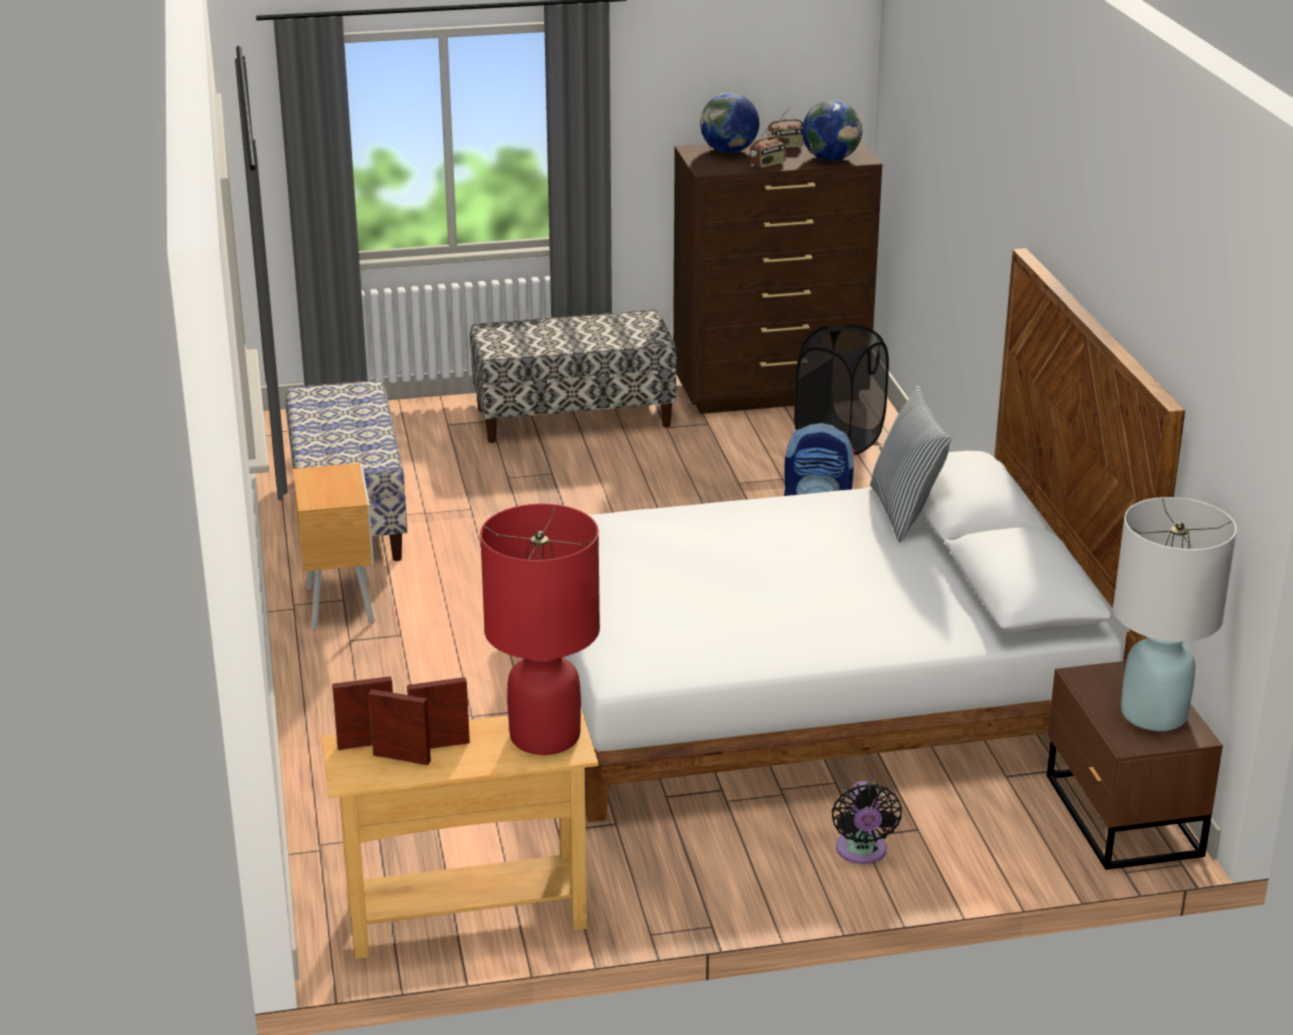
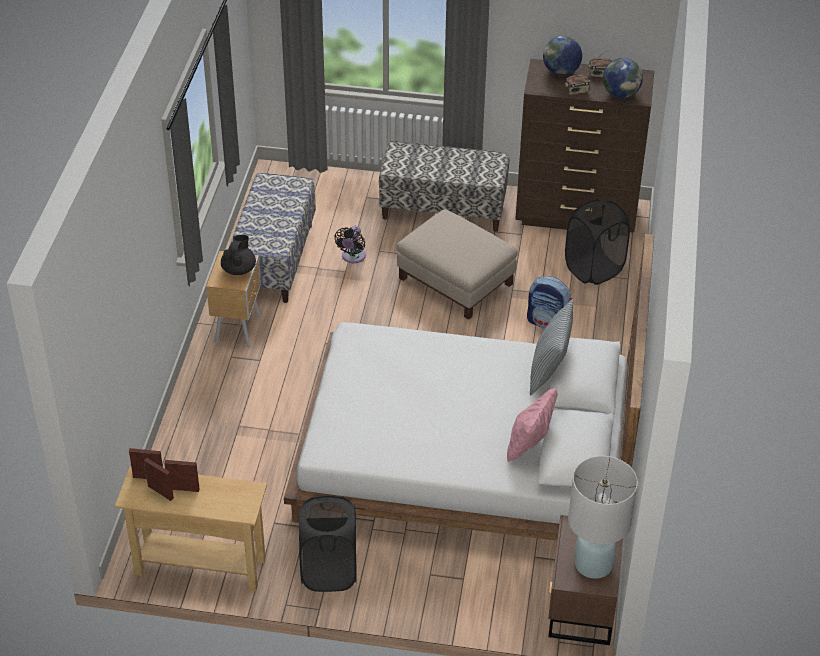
camera: 20 degrees right, 15 degrees up
(340, 483) = (239, 269): none -> black teapot
(545, 736) = (238, 498): red table lamp -> none
(646, 489) = (454, 281): none -> beige ottoman
(694, 872) = (329, 572): none -> black laundry basket
(861, 852) = (424, 585): black fan -> black fan (352, 257)
(946, 599) = (529, 447): none -> pink pillow

